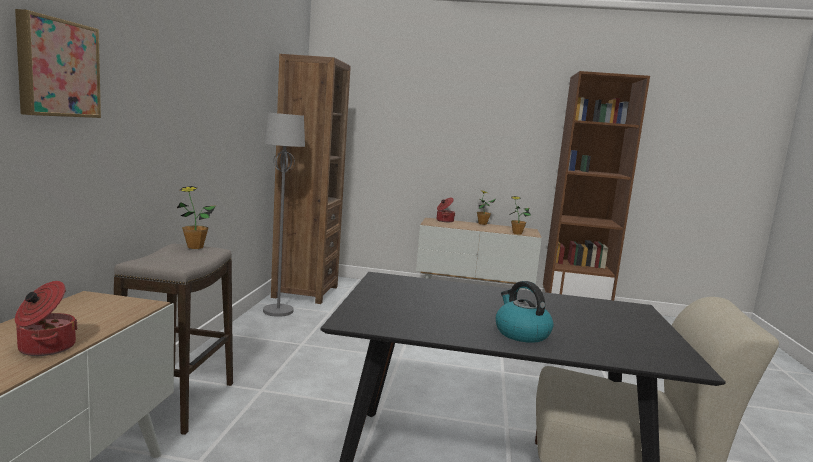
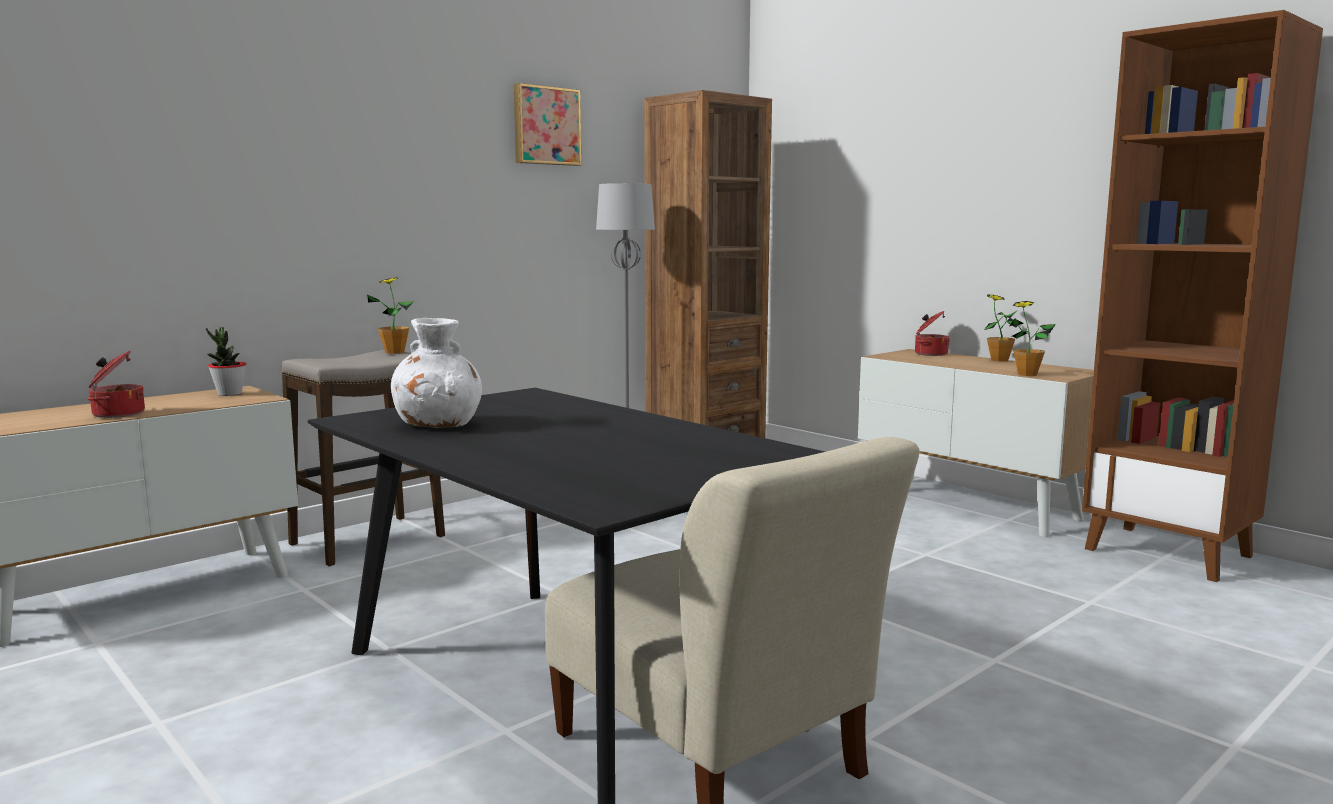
camera: 40 degrees right, 0 degrees up
(56, 68) = (208, 149): picture -> picture (545, 126)
(96, 304) = (229, 394): none -> potted plant
(421, 316) = (439, 424): none -> white vase
(521, 333) = (499, 451): kettle -> none

